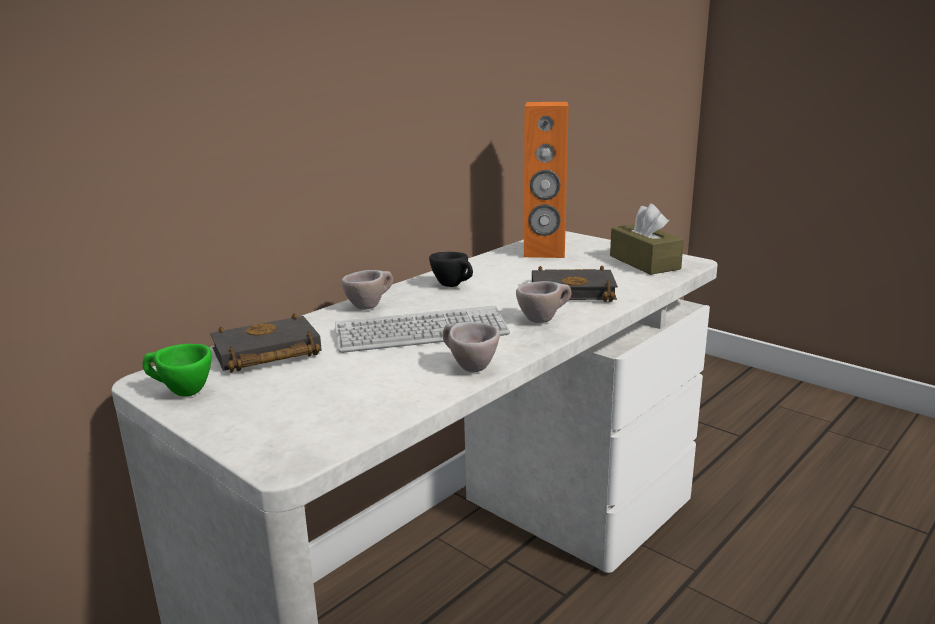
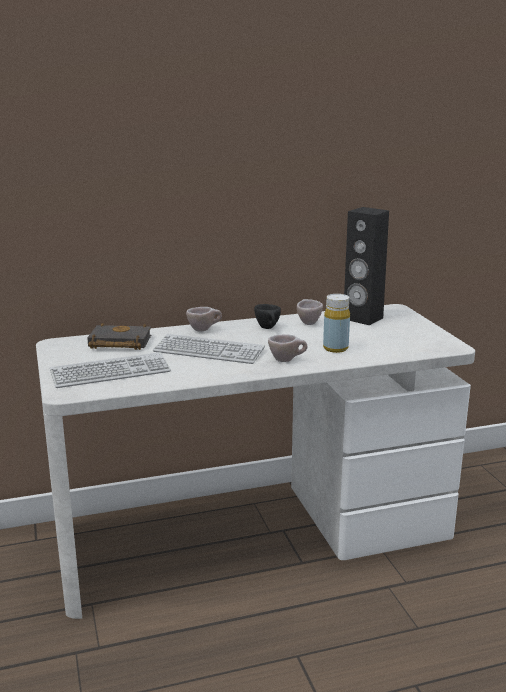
camera: 30 degrees right, 0 degrees up
(180, 393) = (60, 352): green cup -> none
(317, 402) = (110, 372): none -> keyboard
(467, 367) = (203, 375): beige cup -> beige cup (307, 322)
(544, 252) = (362, 318): orange speaker -> black speaker
(574, 291) = (335, 348): black book -> yellow bottle
(644, 262) = (418, 340): brown tissue box -> none

